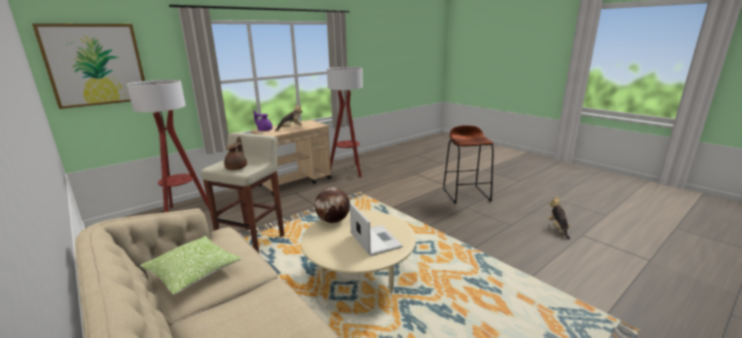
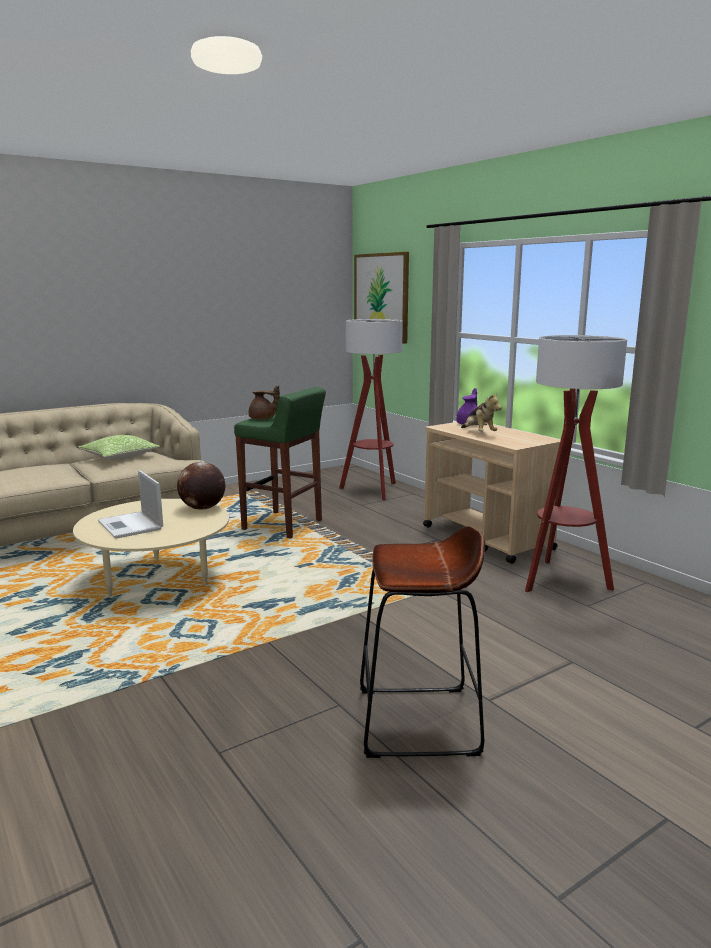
camera: 95 degrees right, 5 degrees down
(253, 241) = (283, 525): beige stool -> green stool
(375, 240) = (131, 525): laptop -> laptop turned 75 degrees clockwise
(558, 228) = (154, 840): plush toy -> none

